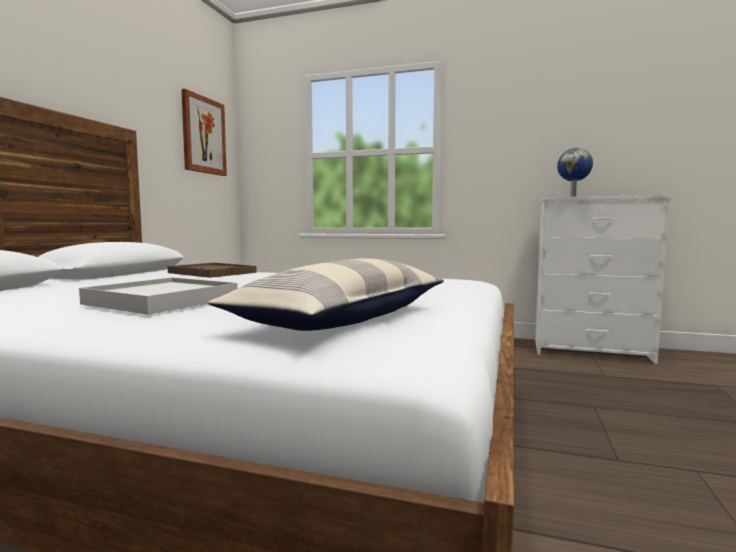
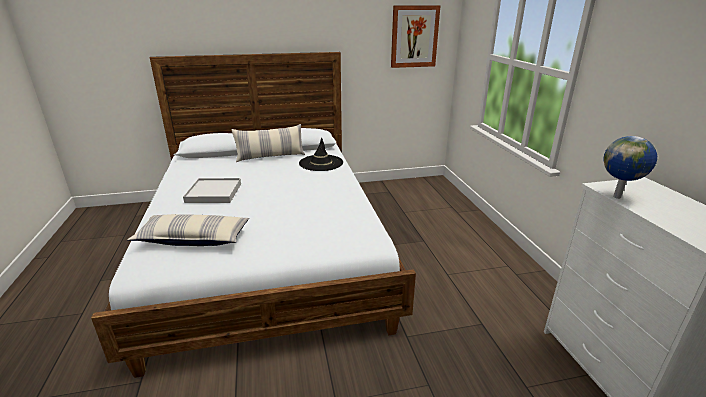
camera: 60 degrees right, 20 degrees up
(104, 280) = (270, 157): none -> pillow
(212, 272) = (321, 163): brown tray -> black hat

